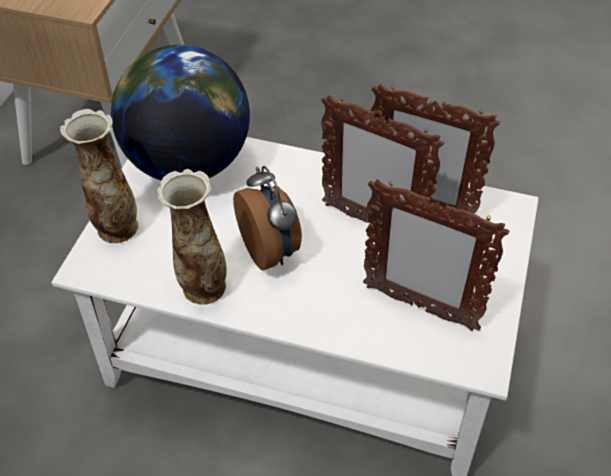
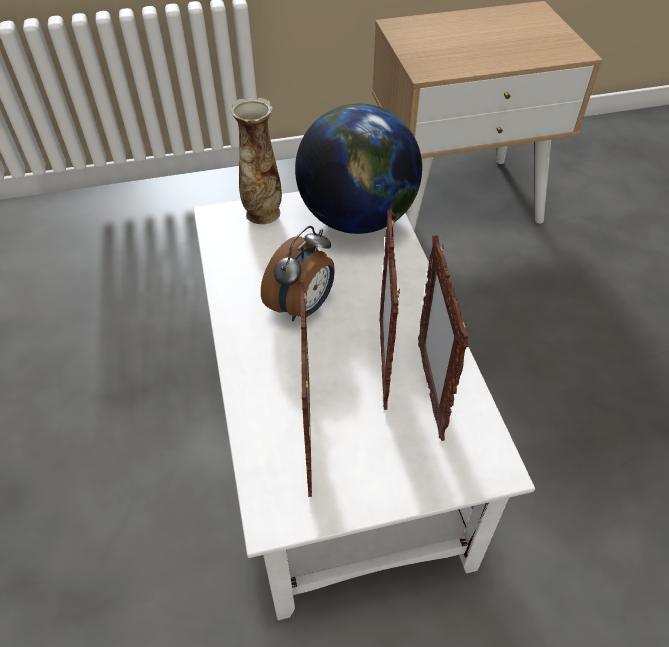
camera: 60 degrees right, 0 degrees up
(202, 287) = (237, 284): vase -> none

